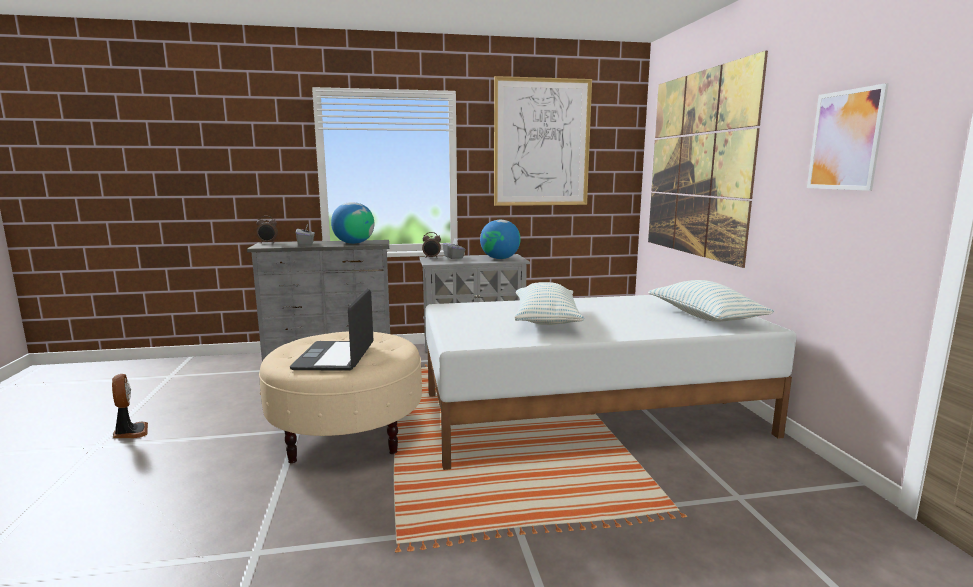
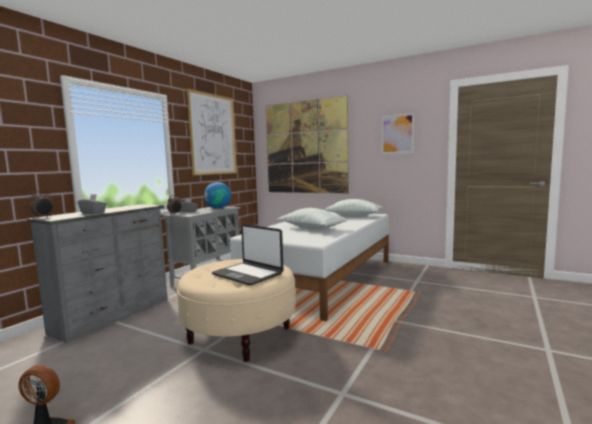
camera: 50 degrees left, 5 degrees down
(354, 243) = (129, 207): globe -> none

